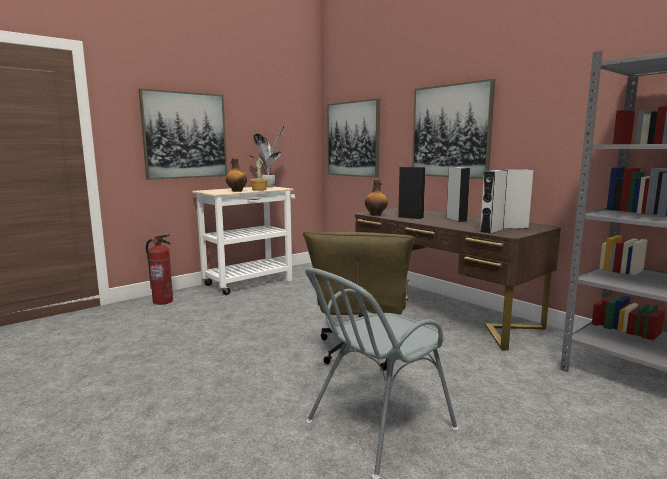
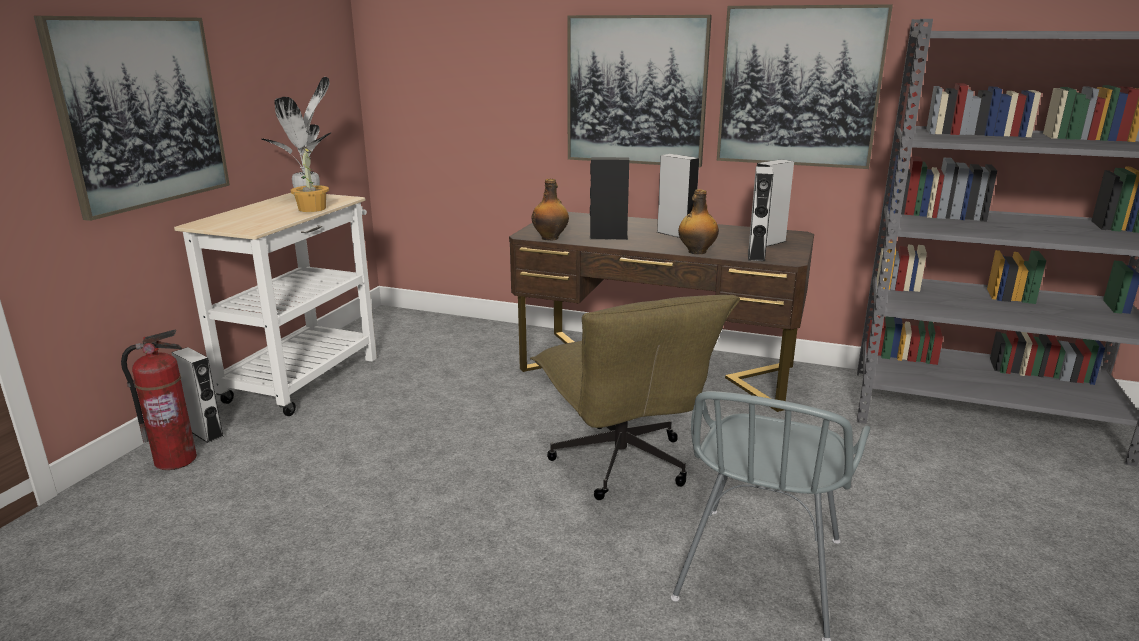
camera: 30 degrees left, 10 degrees up
(185, 294) = (205, 433): none -> grey speaker
(236, 191) = (278, 219): bottle -> bottle (696, 252)
(353, 139) = (437, 93): picture -> picture (799, 87)

